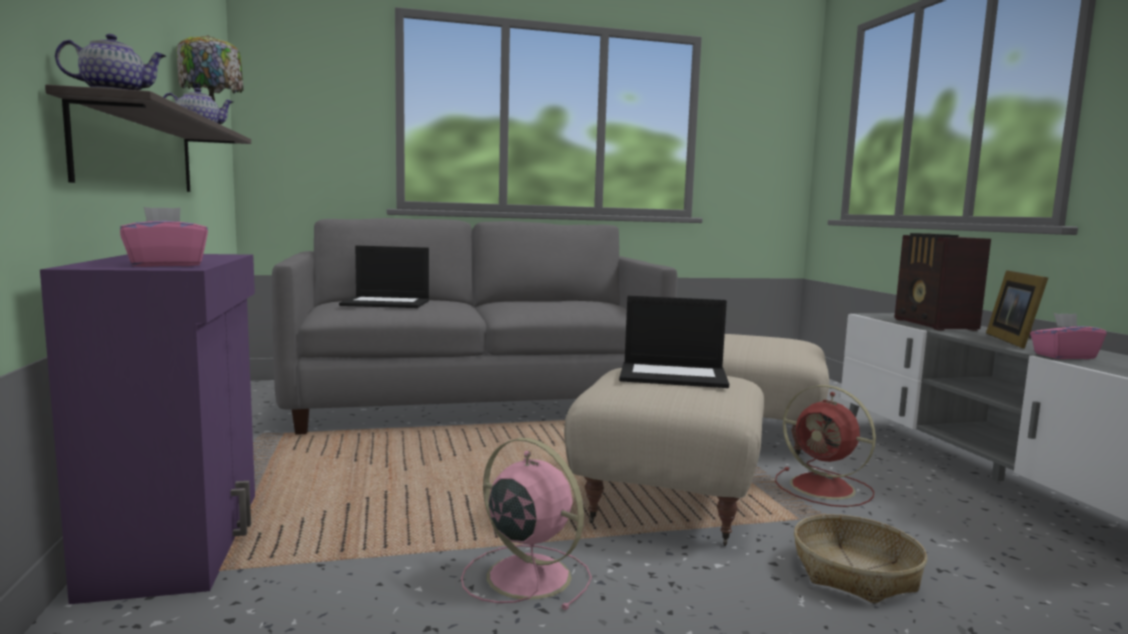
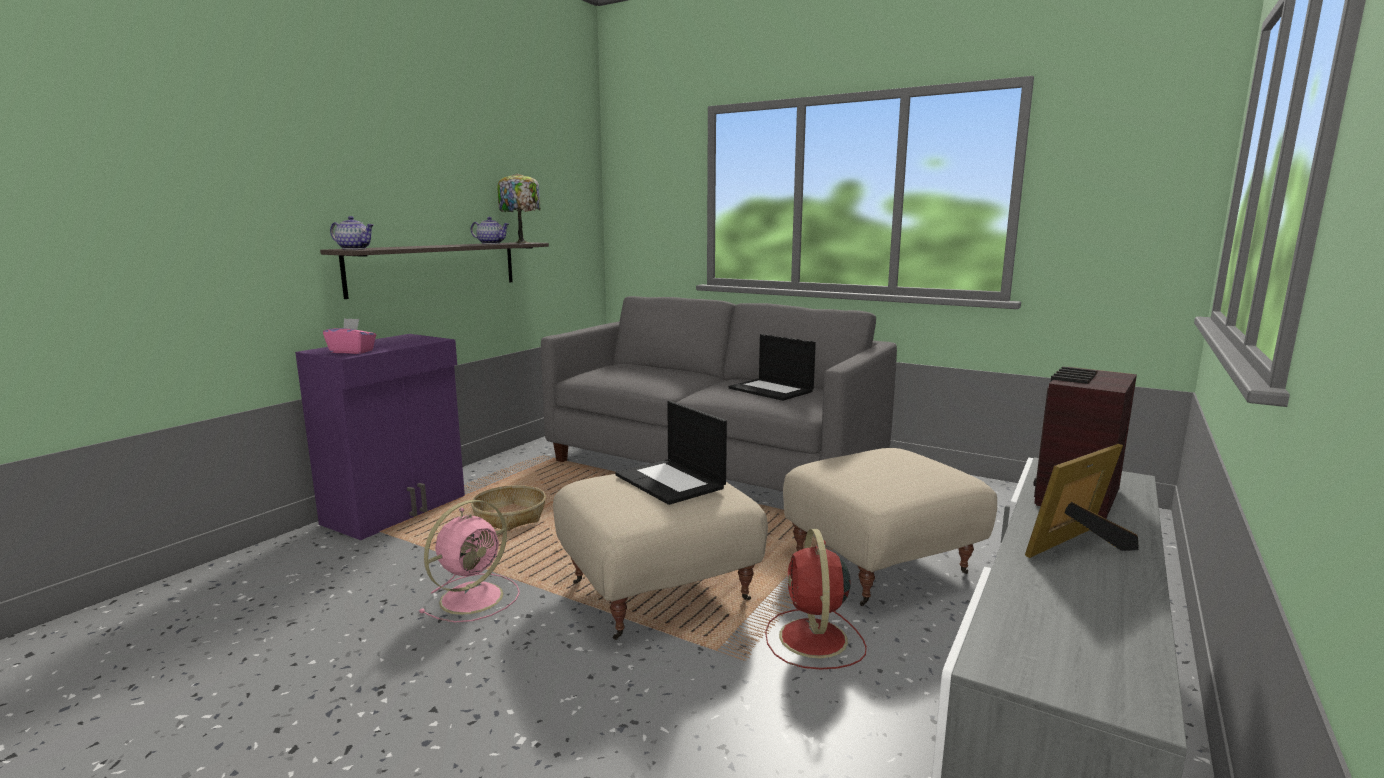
camera: 45 degrees right, 5 degrees up
(387, 303) = (634, 371): laptop -> laptop (772, 390)
(525, 575) = (474, 597): pink fan -> pink fan turned 45 degrees clockwise
(856, 572) = (651, 707): basket -> basket (510, 517)
(1063, 356) = (1030, 582): pink tissue box -> none

